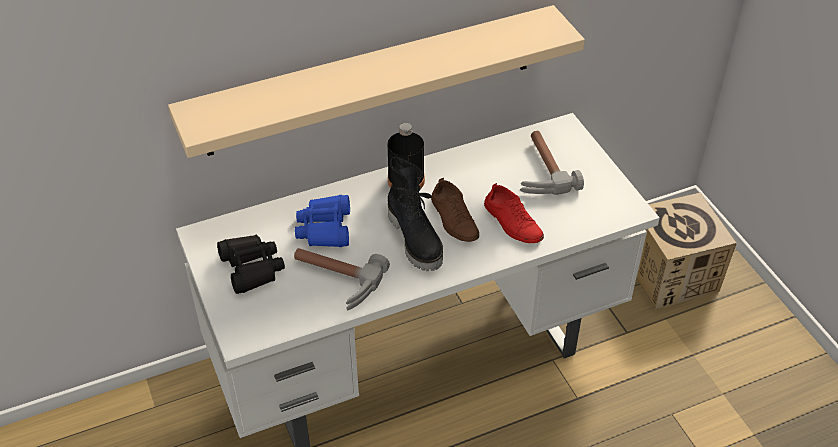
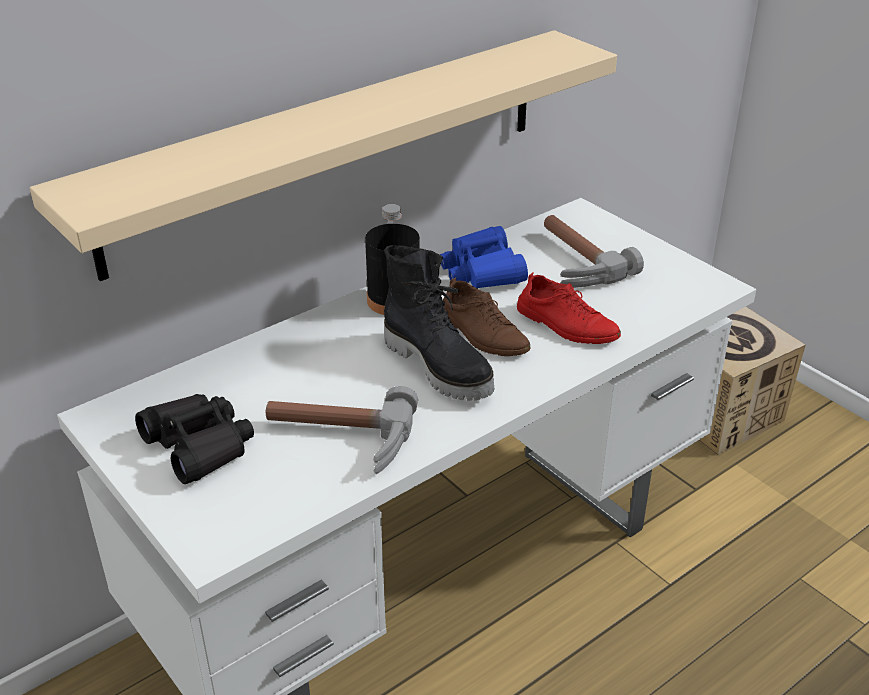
camera: 15 degrees left, 10 degrees down
(325, 228) = (297, 375): blue binoculars -> blue binoculars (482, 271)

